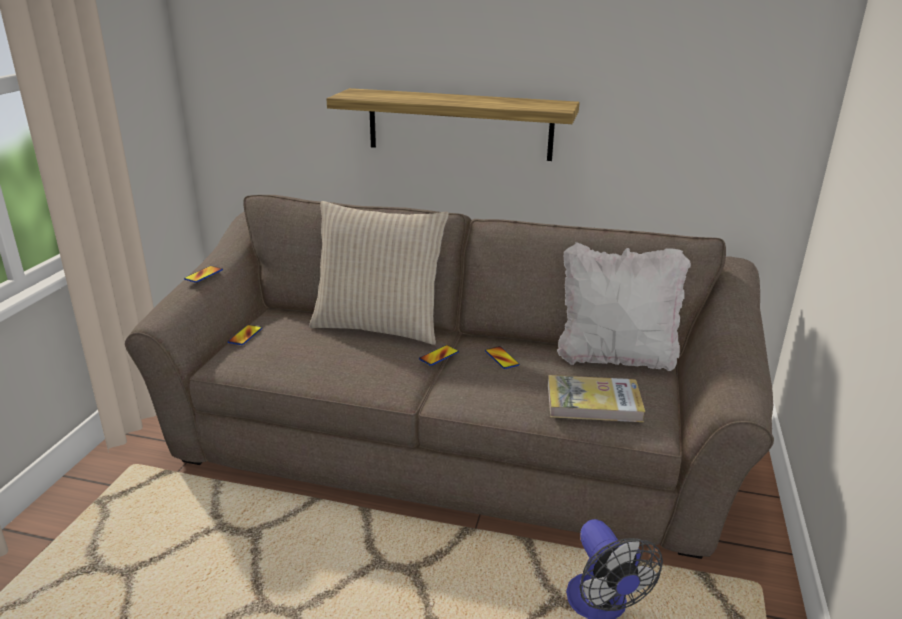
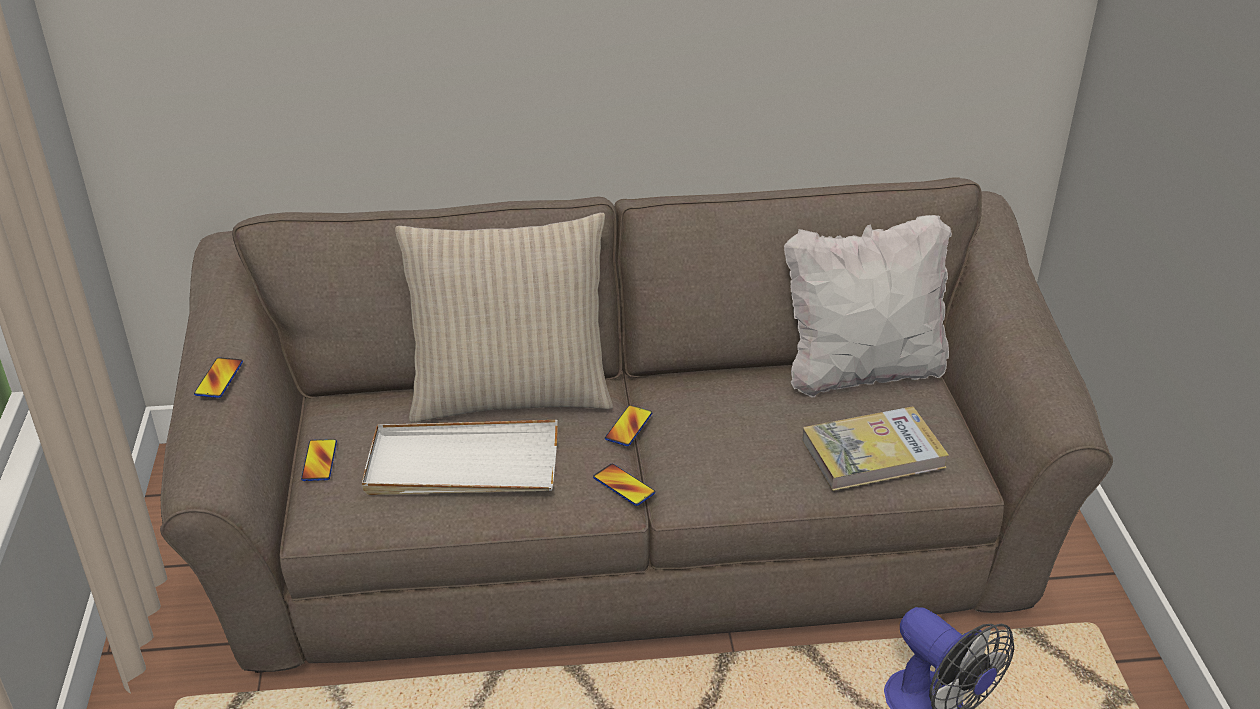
camera: 20 degrees left, 10 degrees up
(322, 353) = (462, 465): none -> white tray
(459, 124) = (568, 57): shelf -> none
(501, 358) = (718, 410): phone -> phone (624, 486)

